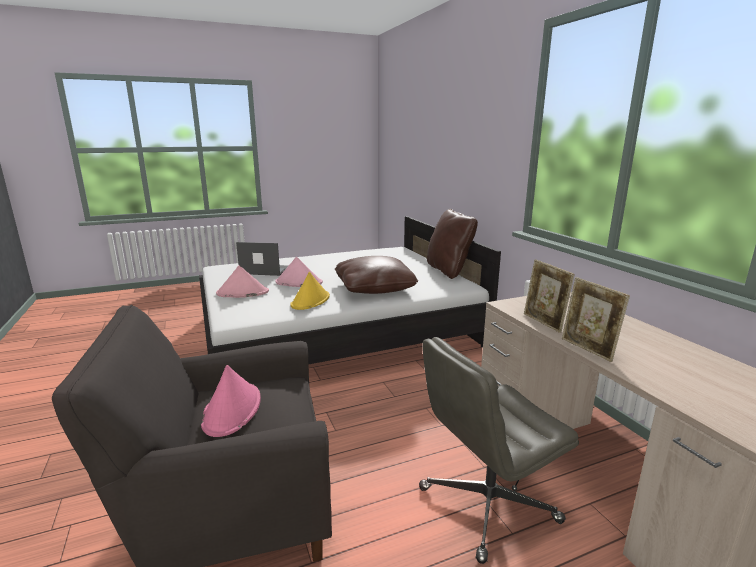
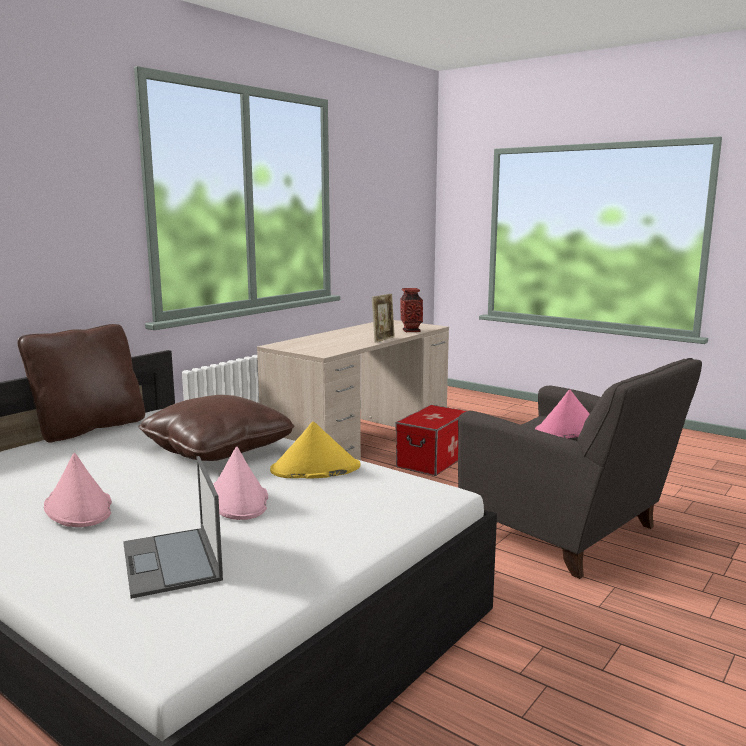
camera: 120 degrees left, 5 degrees down
(242, 293) = (337, 526): pink hat -> pink hat (79, 507)
(487, 505) = (432, 461): grey office chair -> storage box
(543, 323) = (351, 346): picture frame -> none
(678, 391) = (411, 331): none -> vase

